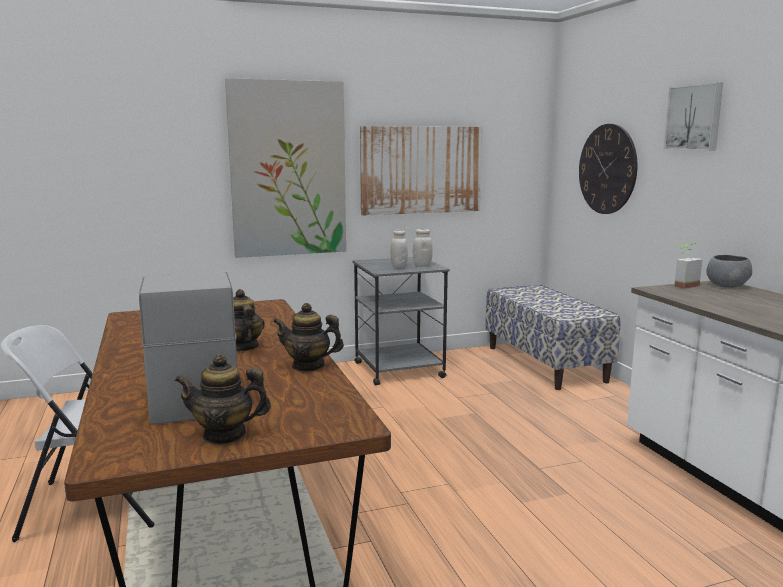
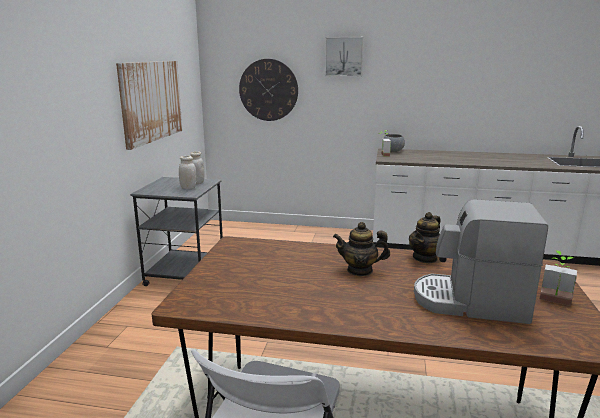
camera: 60 degrees left, 5 degrees up
(225, 435) = (554, 302): teapot -> potted plant
(288, 169) = (77, 113): picture -> none
(545, 364) = (249, 232): bench -> none

